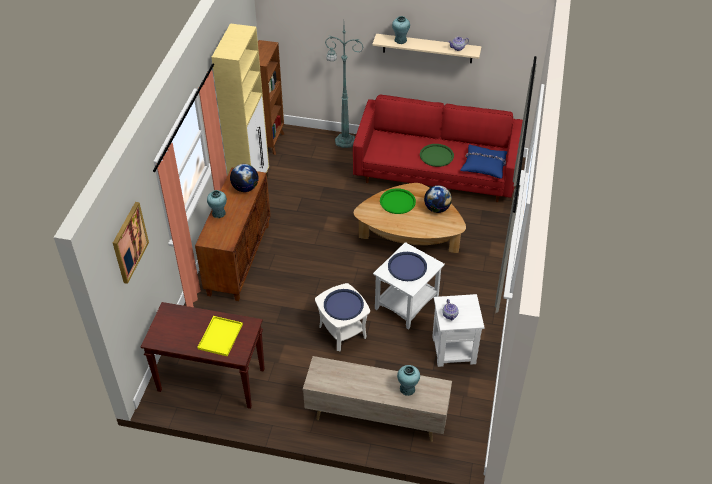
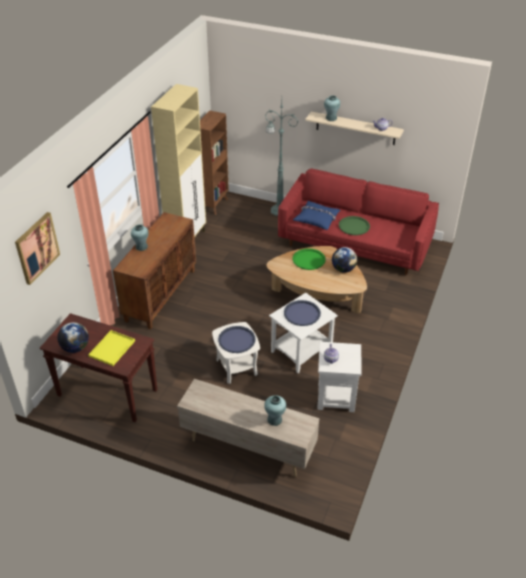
camera: 10 degrees right, 5 degrees down
(245, 188) = (171, 229): globe -> globe (75, 348)
(484, 165) = (396, 238): blue pillow -> blue pillow (317, 219)

